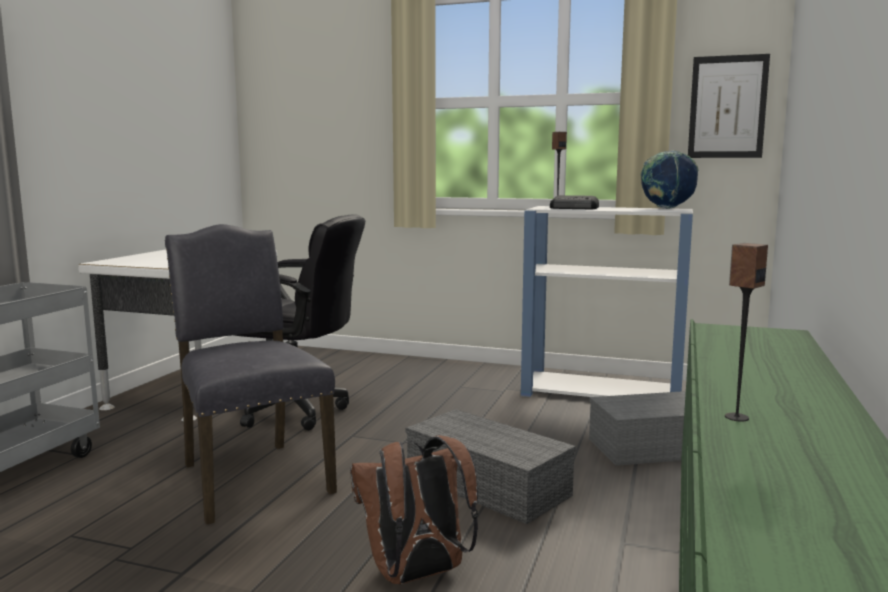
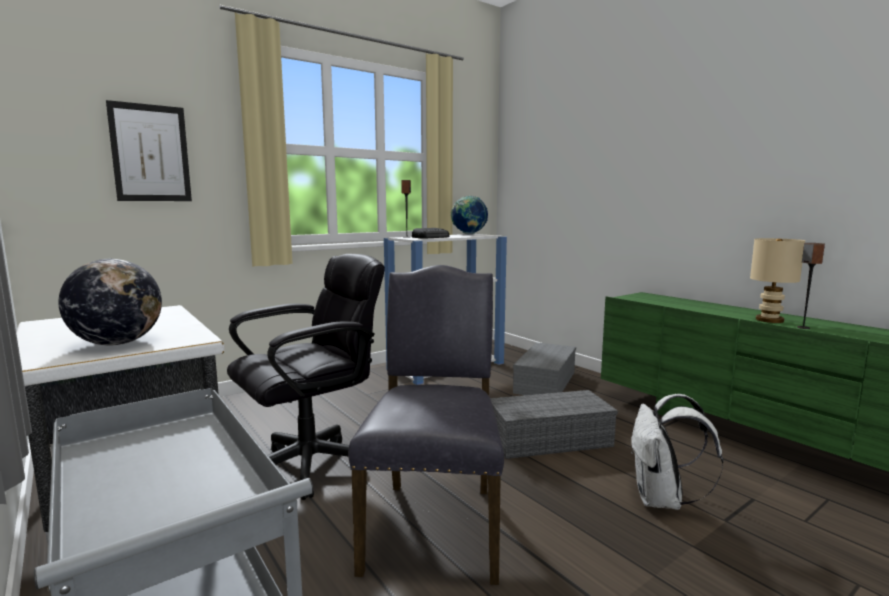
camera: 55 degrees left, 0 degrees up
(152, 261) = (117, 343): none -> globe
(251, 477) = (434, 524): grey chair -> grey chair turned 90 degrees clockwise
(416, 575) = (662, 500): brown backpack -> white backpack
(727, 107) = (473, 168): picture -> picture (150, 153)
(753, 398) = (770, 320): none -> beige table lamp

